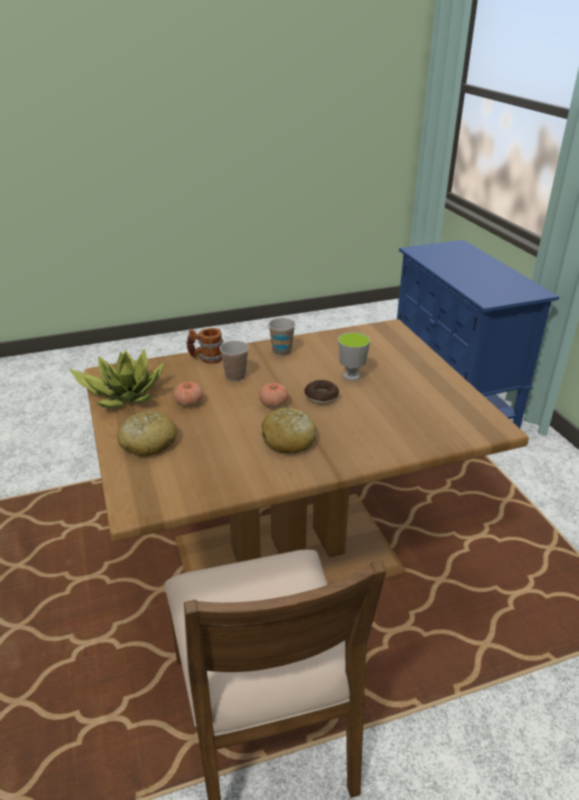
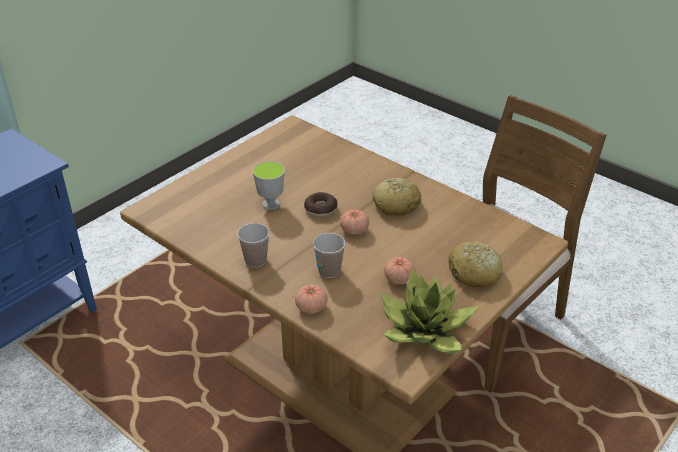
camera: 120 degrees left, 5 degrees up
(206, 358) = (311, 307): mug -> tomato

